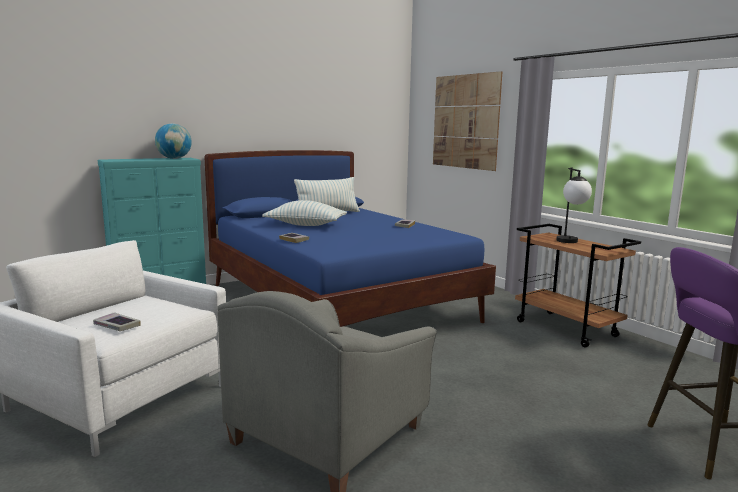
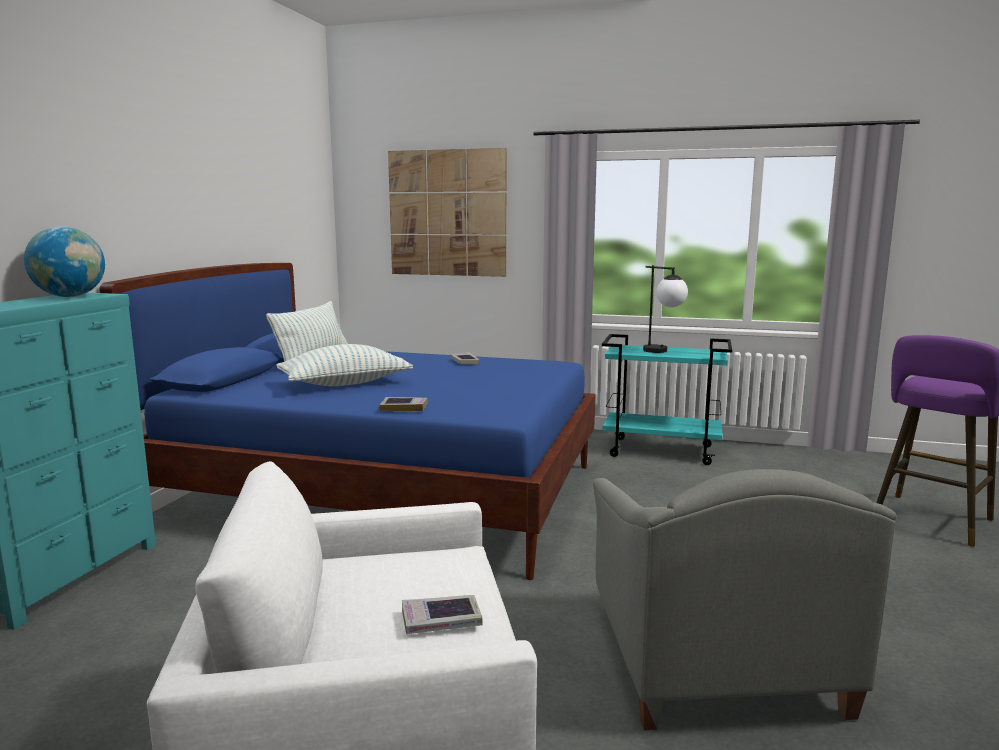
camera: 40 degrees left, 0 degrees up
(567, 329) = (662, 451): brown cart -> turquoise cart

